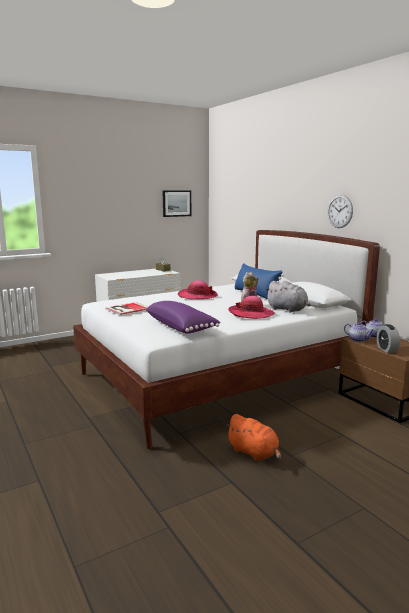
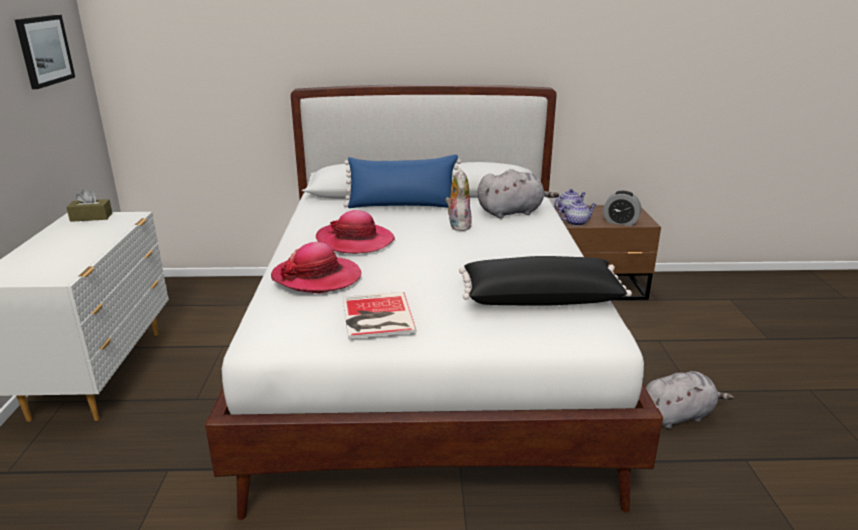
camera: 60 degrees left, 10 degrees up
(181, 327) = (540, 298): purple pillow -> black pillow
(251, 314) = (511, 236): hat -> hat (317, 277)
(254, 453) = (677, 415): orange plush toy -> grey plush toy
(340, 211) = (475, 45): wall clock -> none

